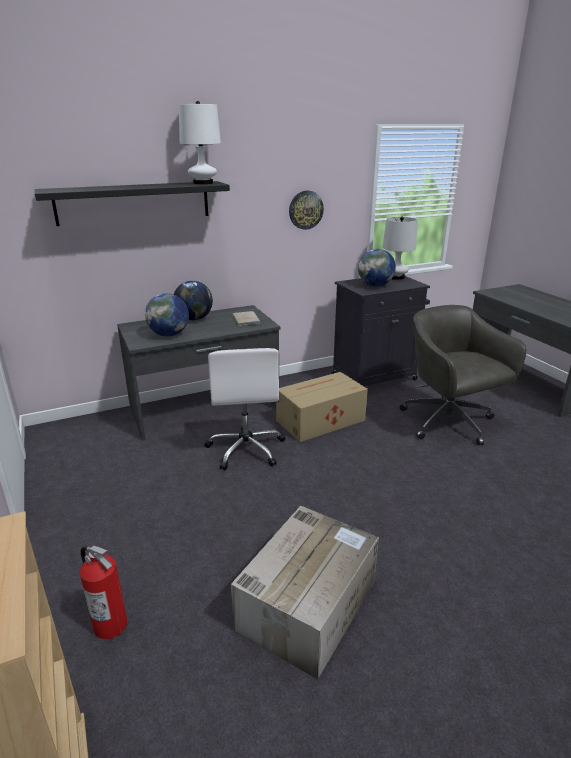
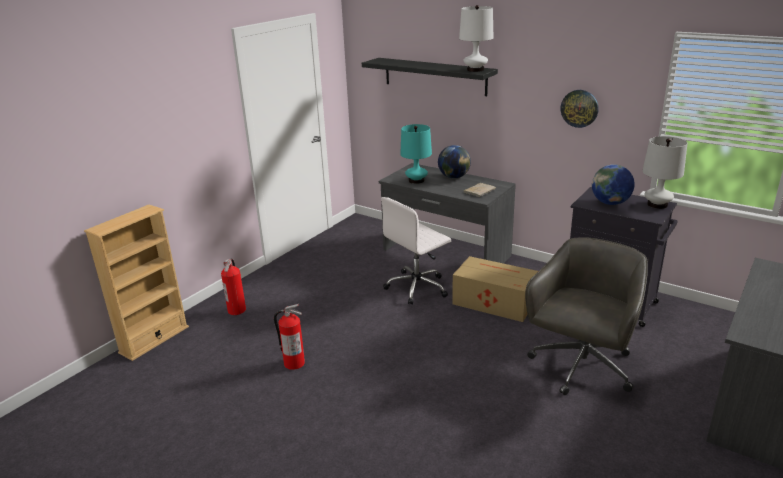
camera: 60 degrees right, 0 degrees up
(169, 334) = (416, 180): globe -> turquoise table lamp
(308, 603) = (294, 363): cardboard box -> fire extinguisher

